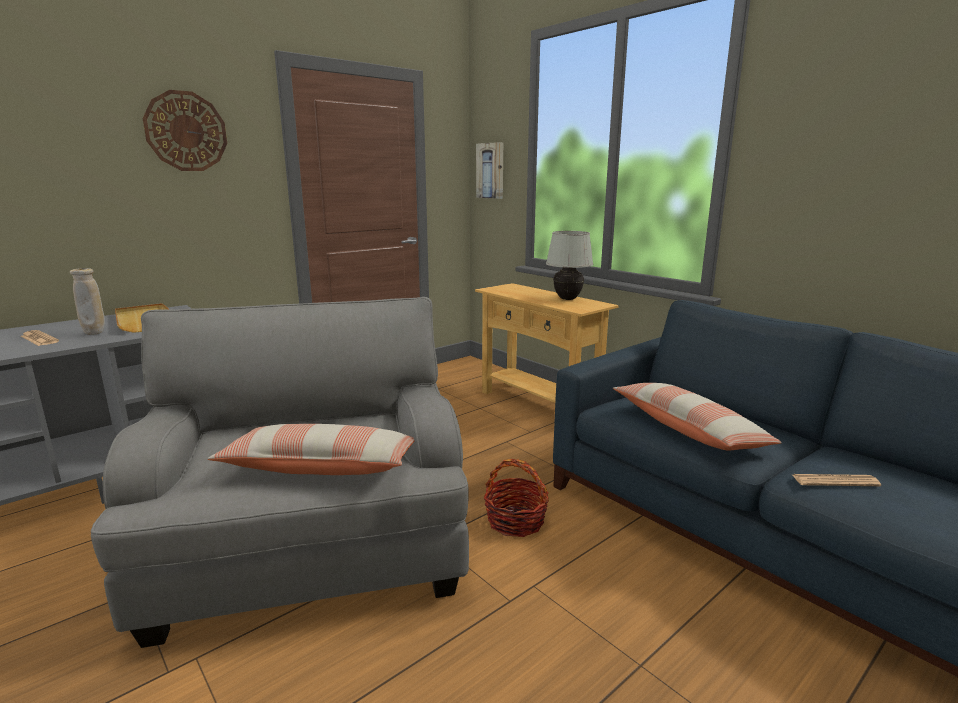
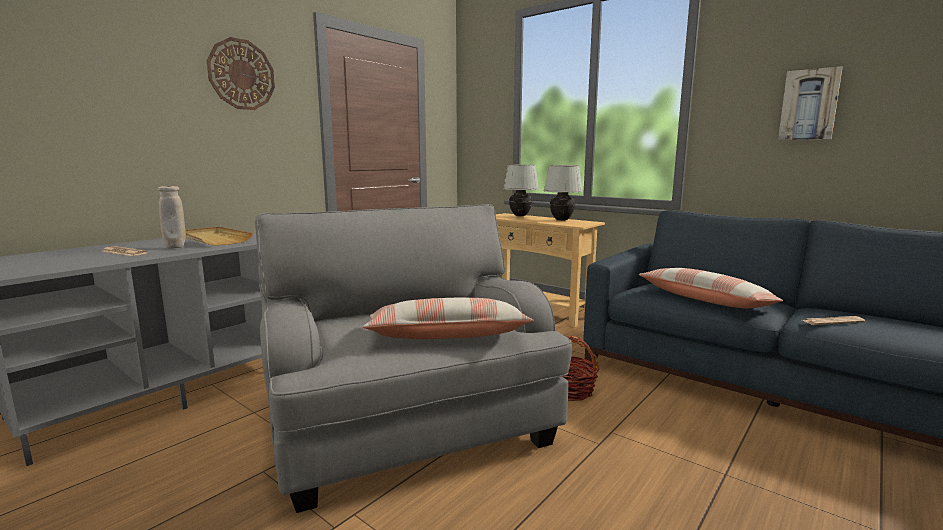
camera: 10 degrees left, 5 degrees down
(491, 171) = (478, 123): picture -> picture (809, 105)
(525, 289) = (520, 216): none -> white table lamp

